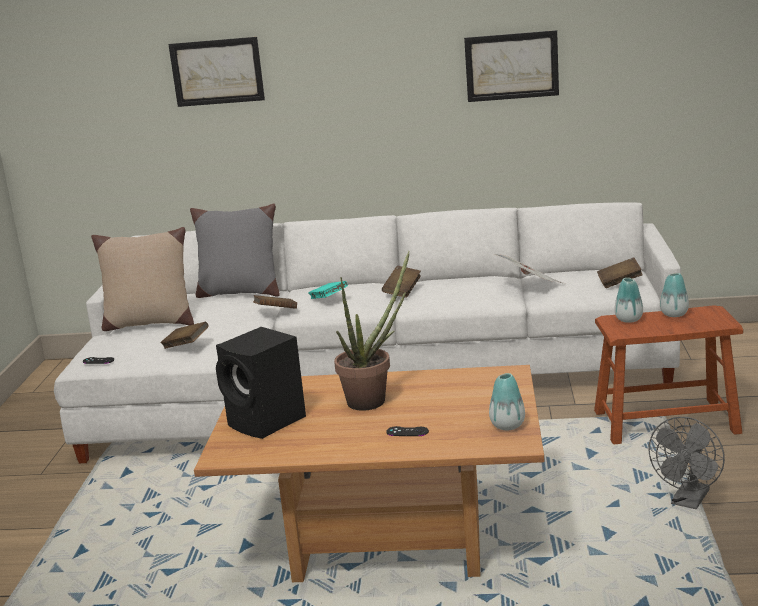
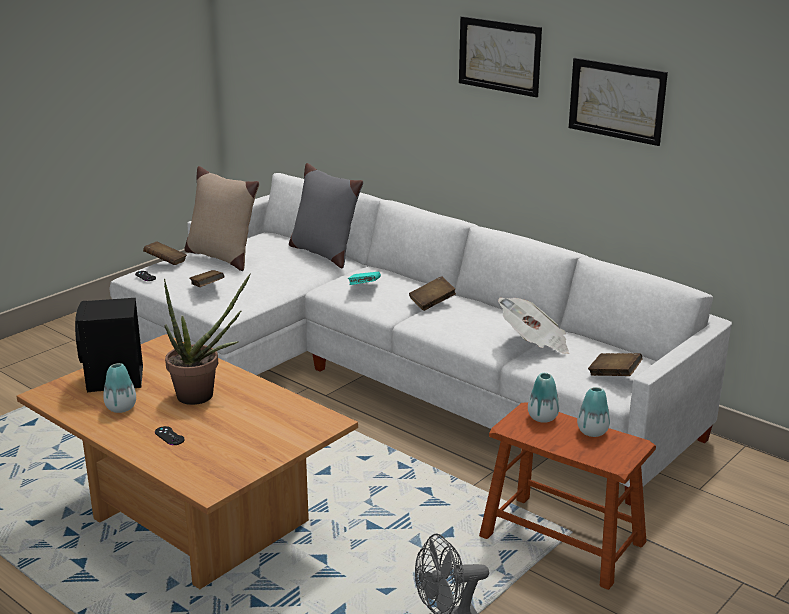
camera: 35 degrees right, 5 degrees up
(217, 72) = (365, 39): picture -> picture (499, 56)
(276, 312) = (315, 283): brown book -> brown book (166, 262)
(507, 426) = (234, 468): vase -> vase (121, 408)

